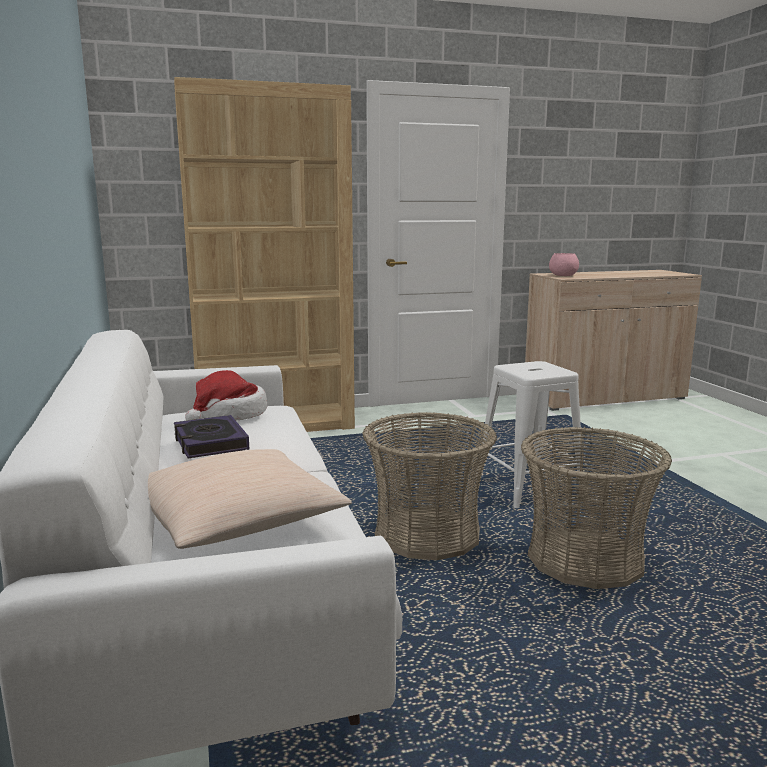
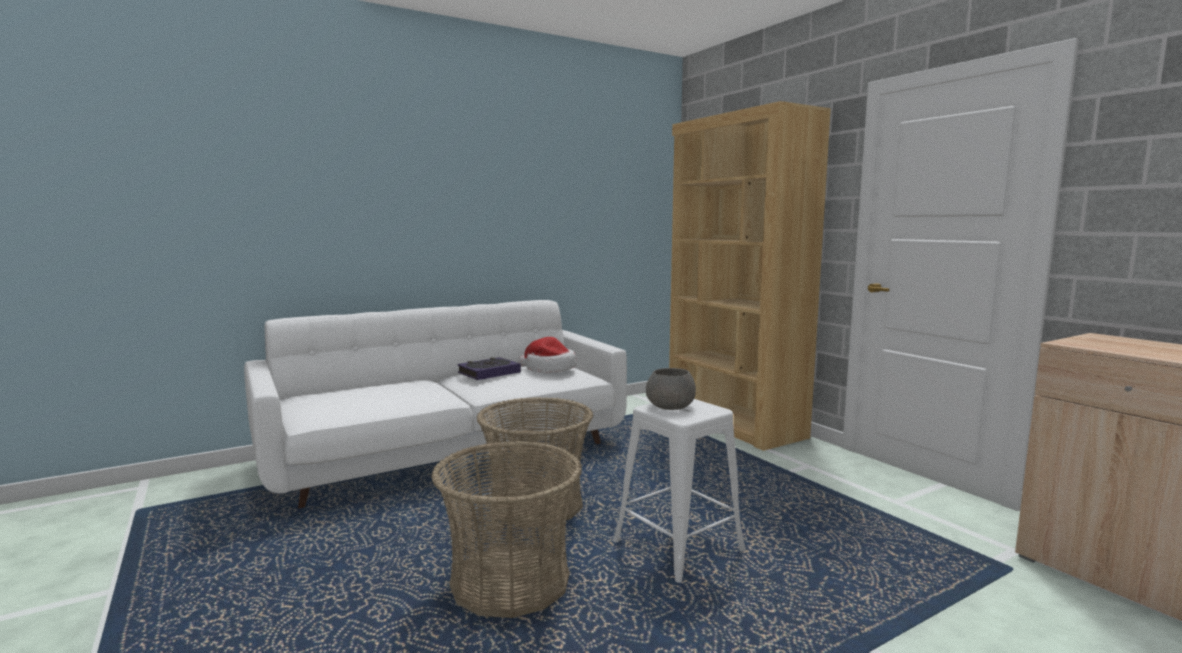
camera: 75 degrees right, 5 degrees down
(238, 519) = (369, 392): beige pillow -> none
(529, 370) = (671, 406): none -> grey bowl
(563, 275) = (1110, 343): pink bowl -> none

